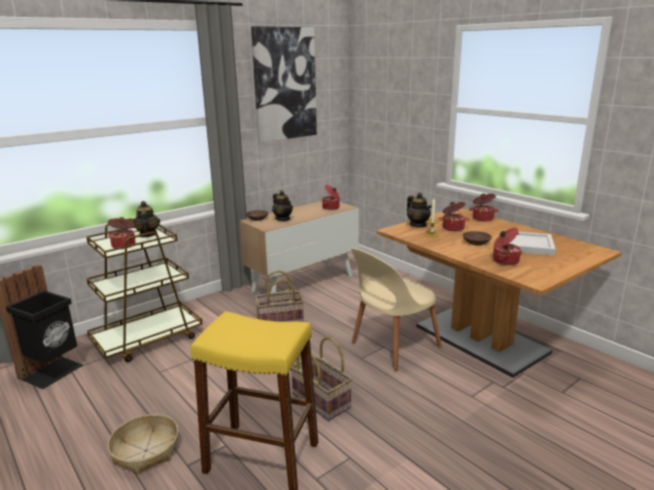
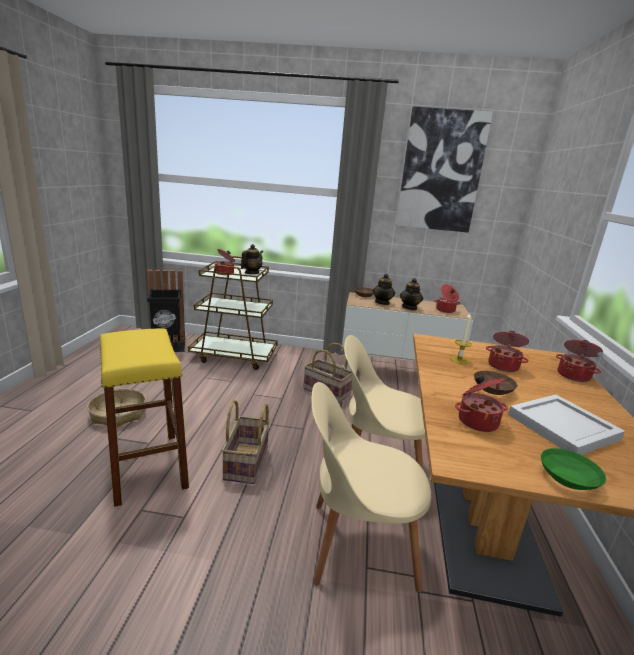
camera: 45 degrees right, 0 degrees up
(418, 225) = (468, 347): teapot -> teapot (409, 307)
(451, 390) = (357, 544): none -> beige chair
(569, 264) = (569, 478): none -> green bowl

